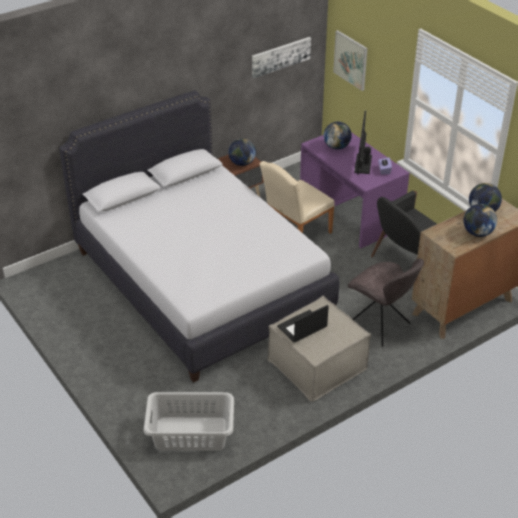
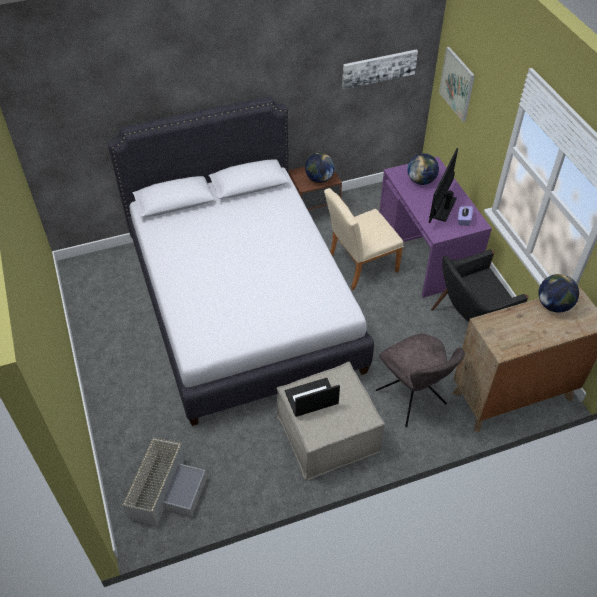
camera: 15 degrees right, 10 degrees up
(190, 433) = (166, 488): grey laundry basket -> grey storage box
(477, 233) = (537, 334): globe -> none

